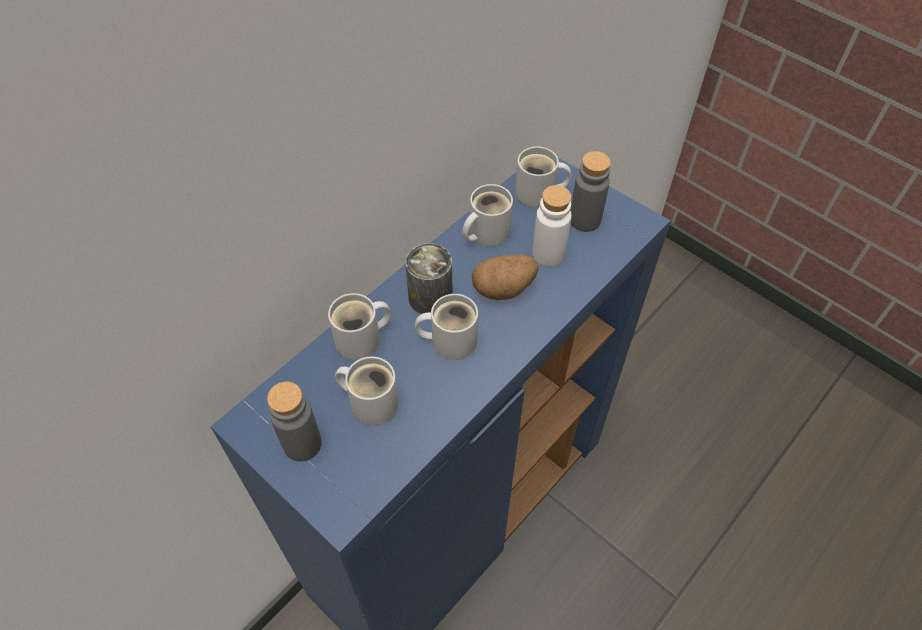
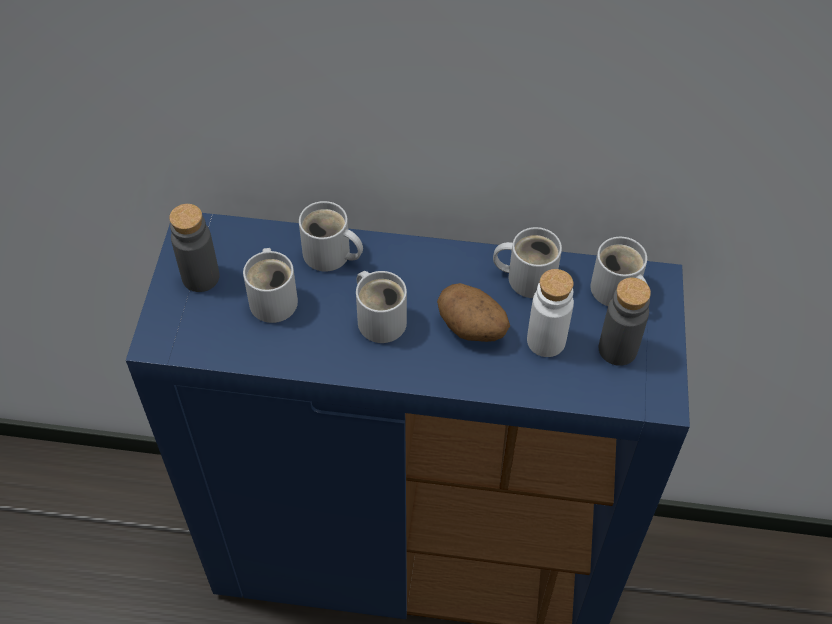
camera: 55 degrees right, 0 degrees up
(430, 297) = (414, 278): can -> none

